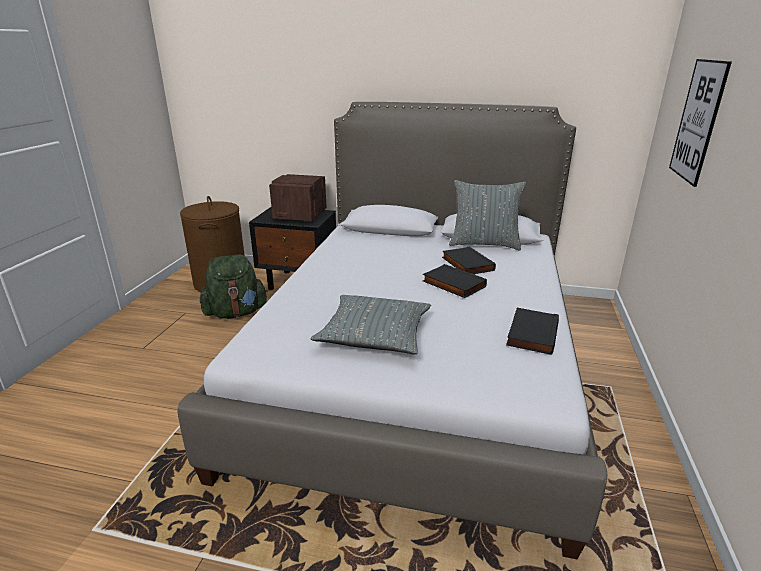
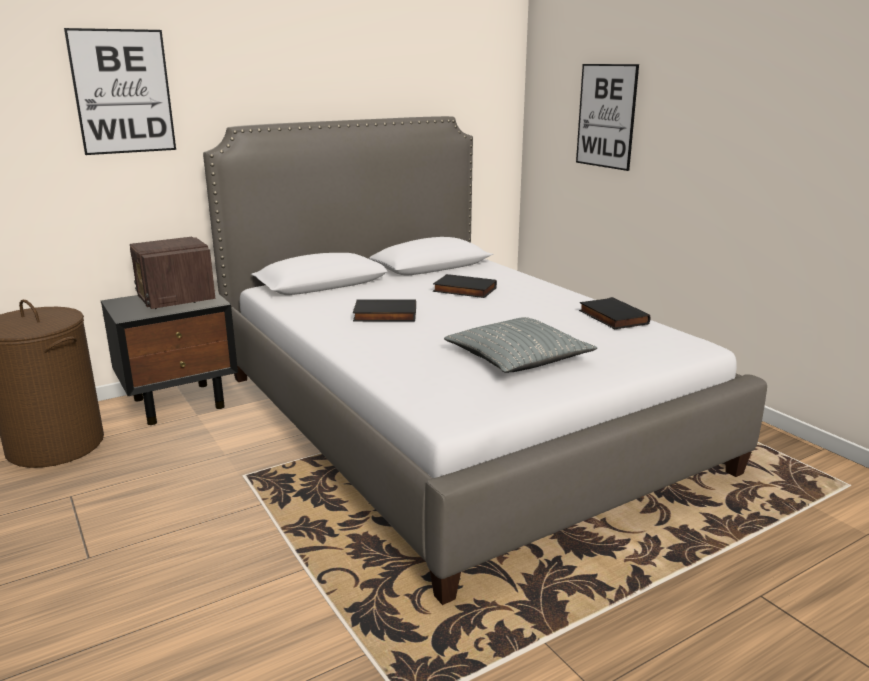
camera: 45 degrees left, 5 degrees down
(236, 313) = (155, 464): green backpack -> none
(294, 73) = (123, 92): none -> picture
(452, 284) = (490, 307): black book -> black book (384, 315)
(484, 244) = (441, 272): grey pillow -> none

